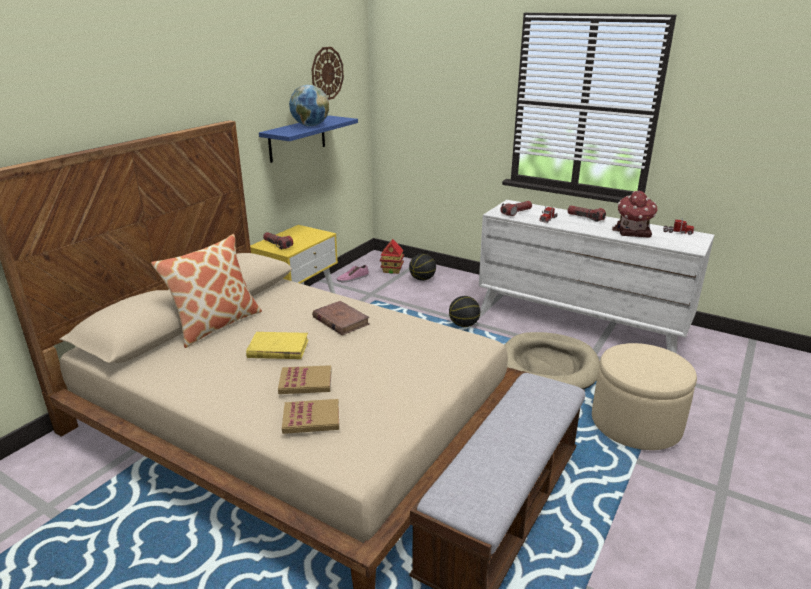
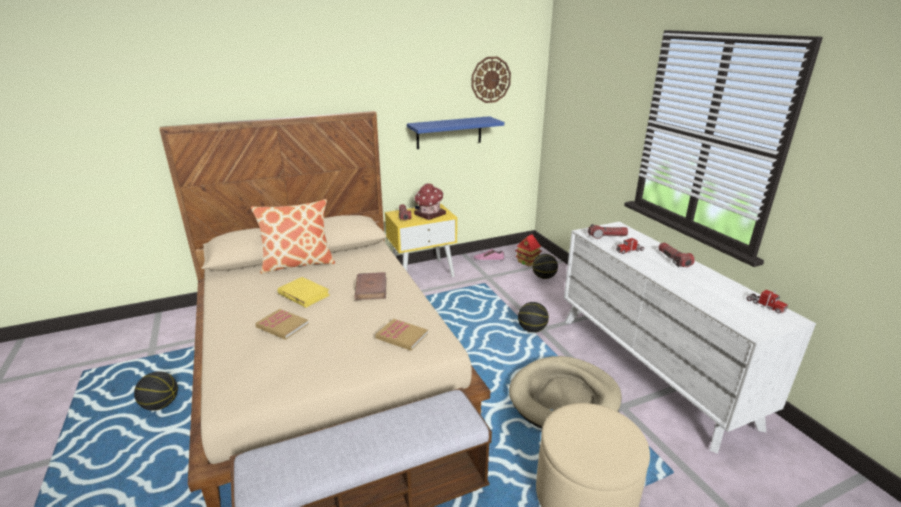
camera: 35 degrees right, 0 degrees up
(157, 552) = (161, 404): none -> basketball
(310, 126) = (453, 123): globe -> none
(311, 418) = (247, 354): book -> book (401, 336)
(633, 232) = (706, 289): toy house -> toy house (429, 214)

